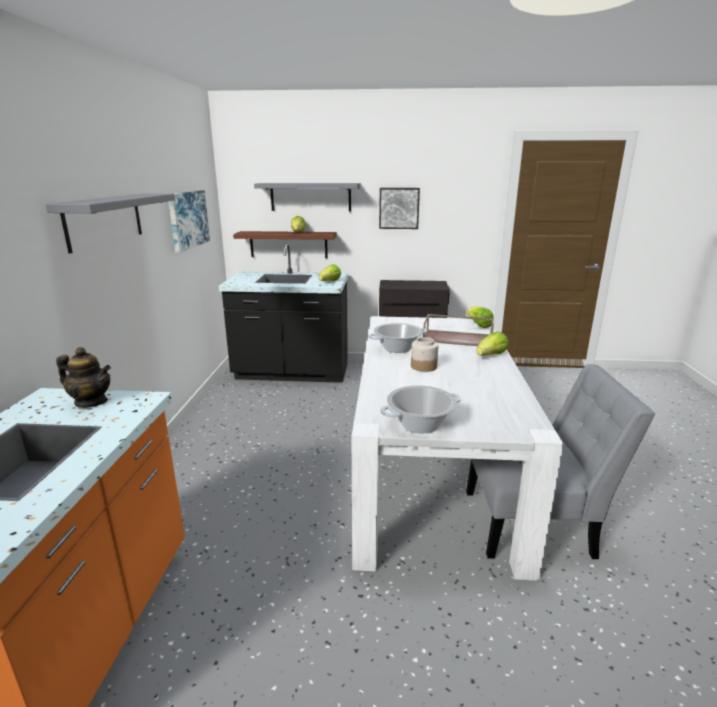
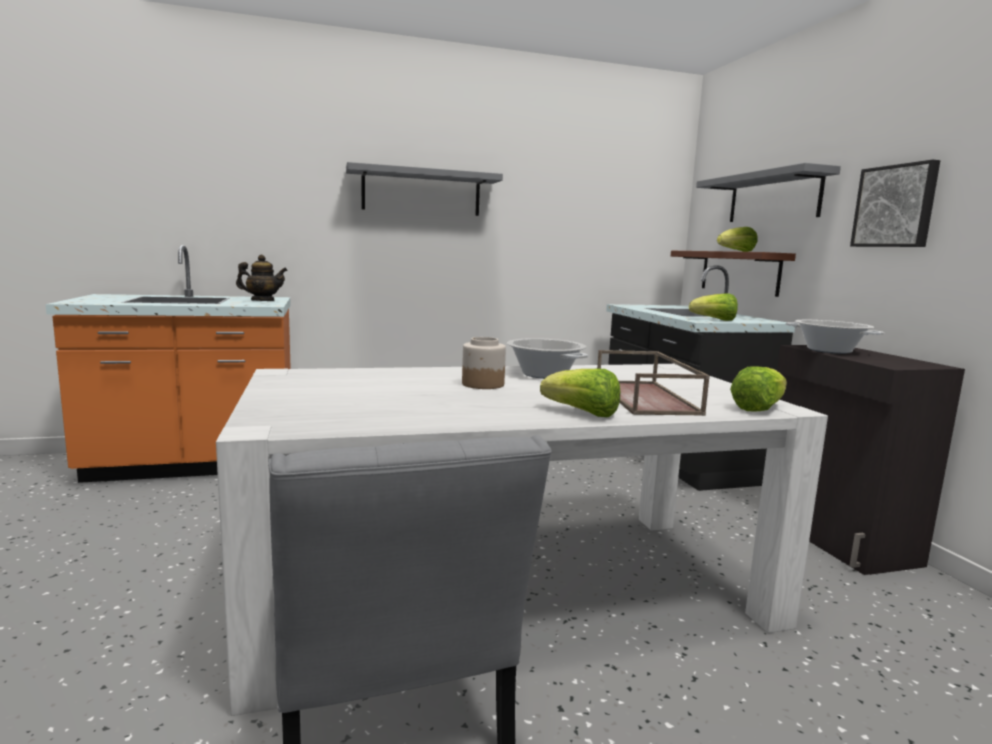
camera: 70 degrees right, 10 degrees down
(91, 402) = (263, 301): teapot -> teapot turned 90 degrees counterclockwise
(187, 219) = (587, 219): picture -> none
(420, 424) = (284, 385): cooking pot -> cooking pot (829, 350)

